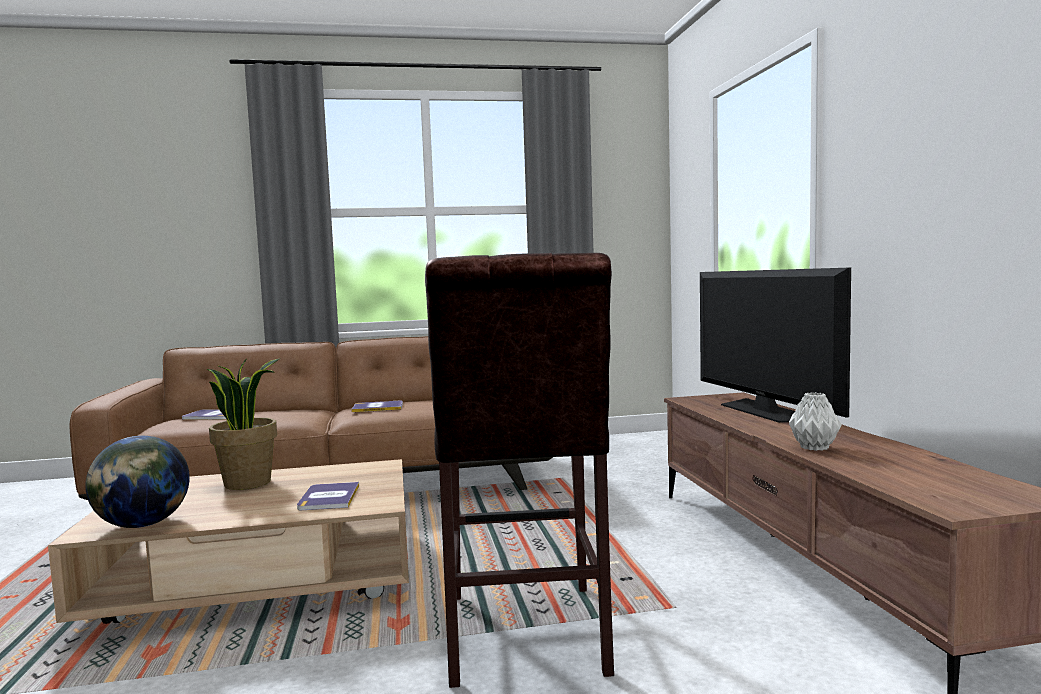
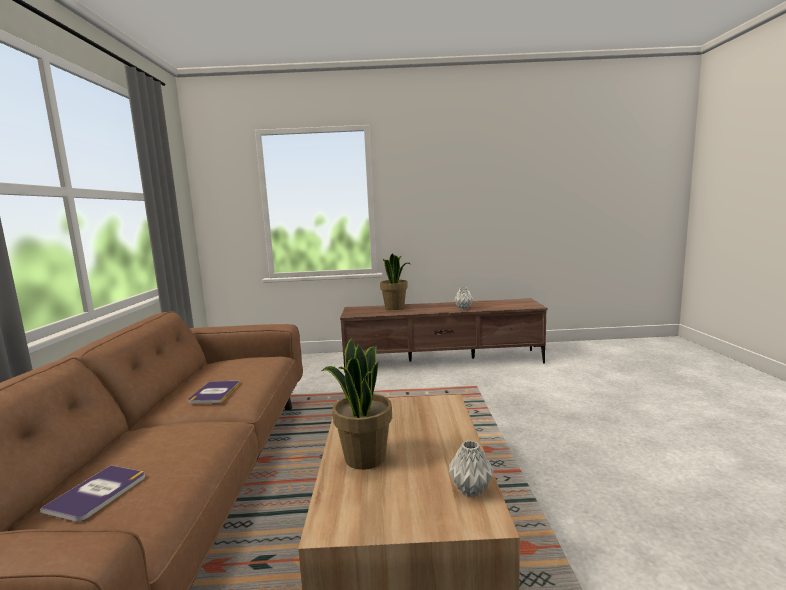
camera: 80 degrees left, 5 degrees up
(142, 525) = (471, 490): globe -> grey vase
(329, 497) = (425, 417): book -> none
(524, 639) = (502, 417): brown stool -> none
(766, 411) = (395, 308): television -> potted plant

